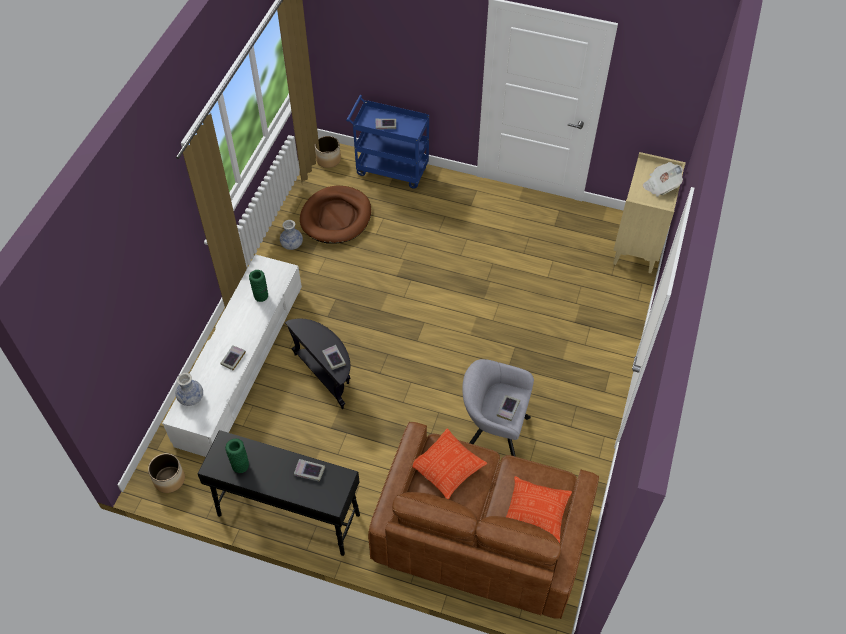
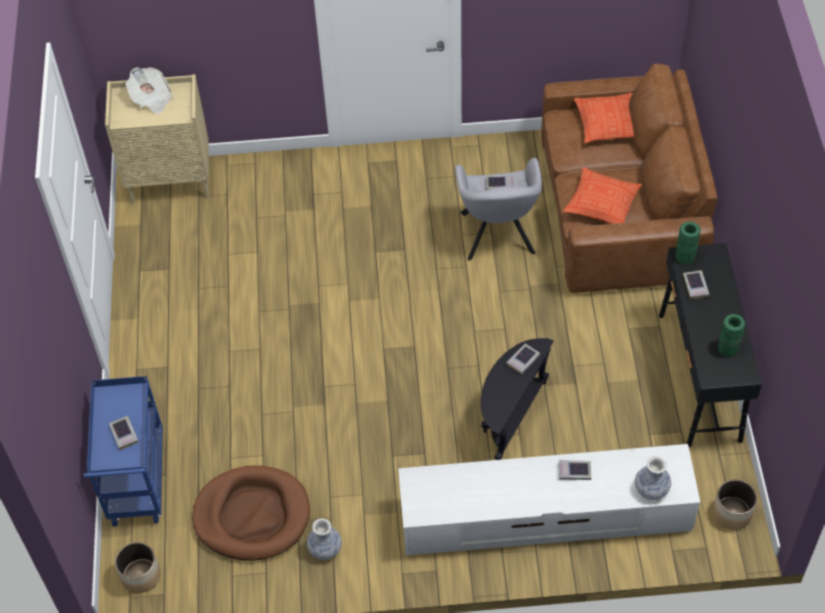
camera: 110 degrees left, 0 degrees up
(261, 296) = (467, 486): green vase -> green vase (685, 257)

